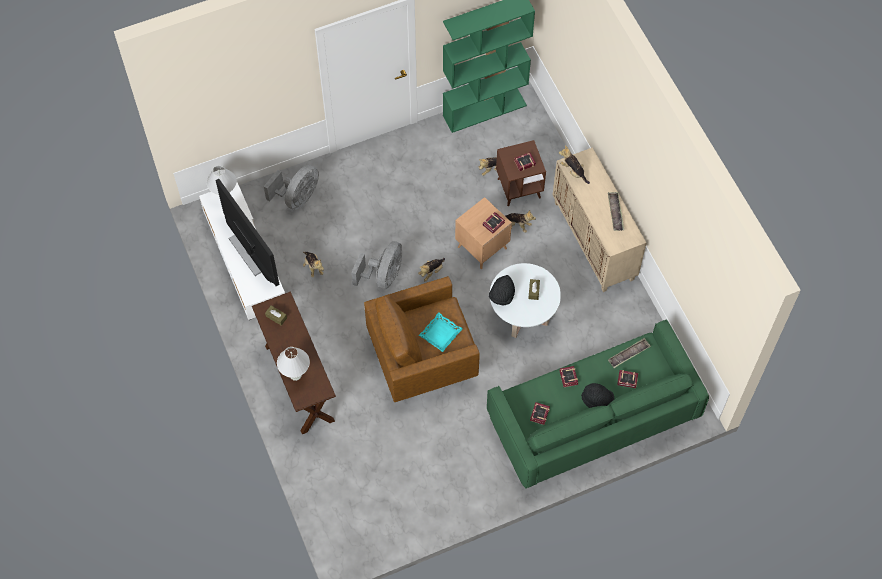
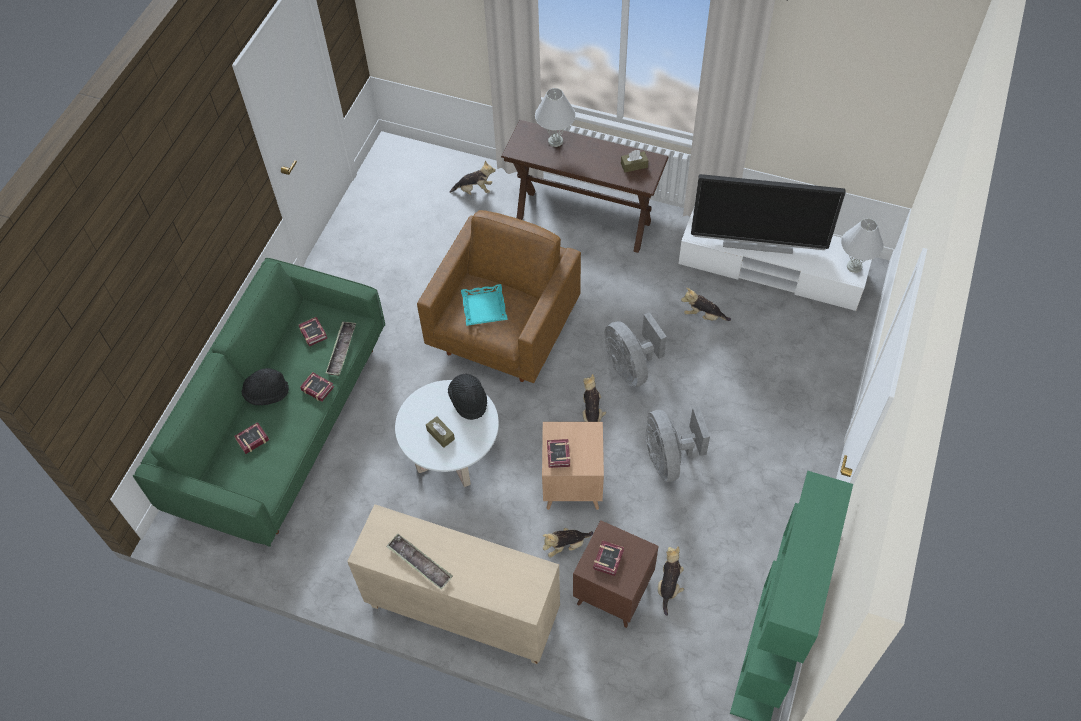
camera: 135 degrees right, 5 degrees down
(297, 198) = (808, 361): grey fan -> grey fan (669, 458)
(573, 171) = (523, 568): plush toy -> plush toy (474, 190)
(628, 354) = (274, 466): tray -> tray (341, 350)

